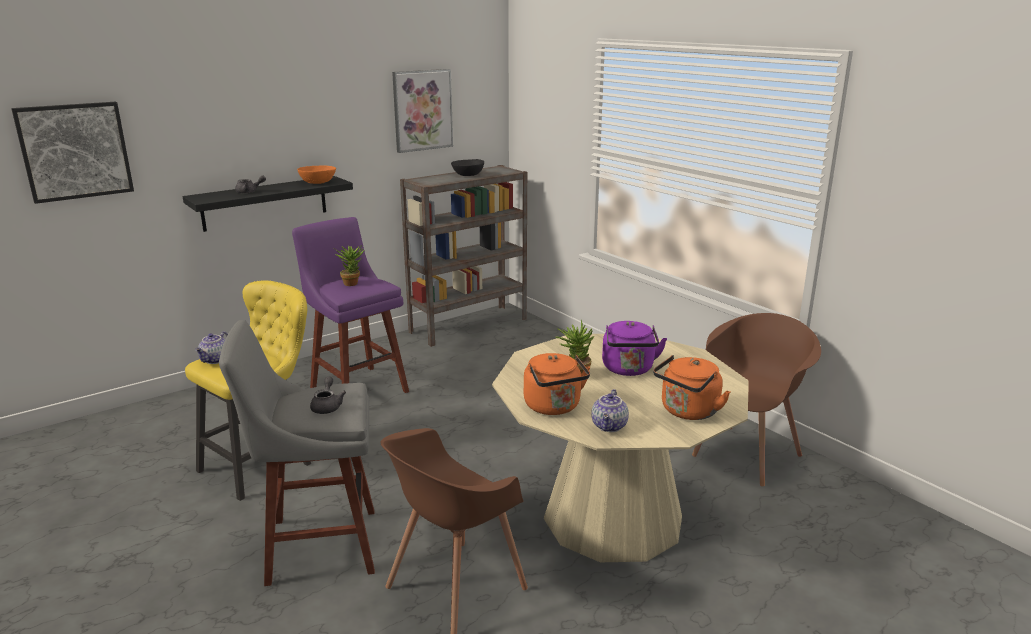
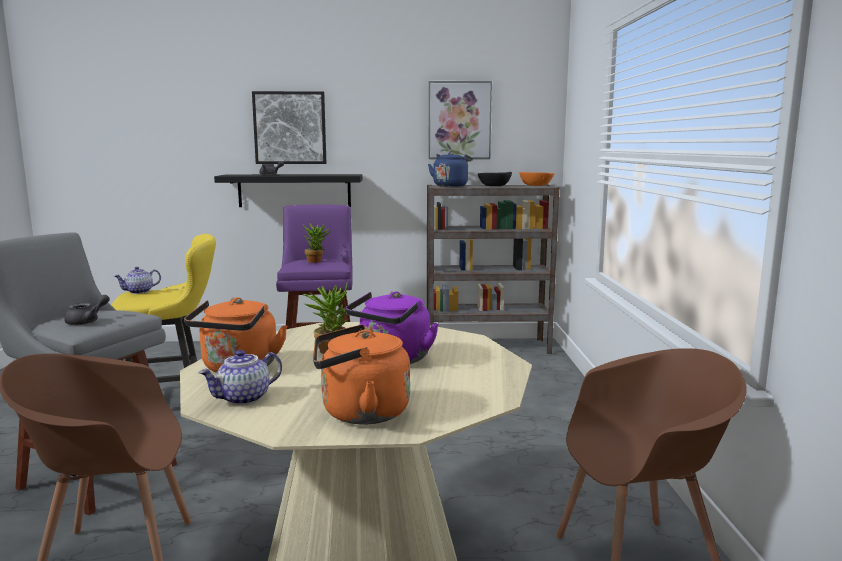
camera: 35 degrees right, 10 degrees down
(75, 151) = (148, 128): picture -> picture (290, 128)
(317, 182) = (335, 174): orange bowl -> orange bowl (536, 185)
(430, 179) = (451, 186): none -> blue kettle

